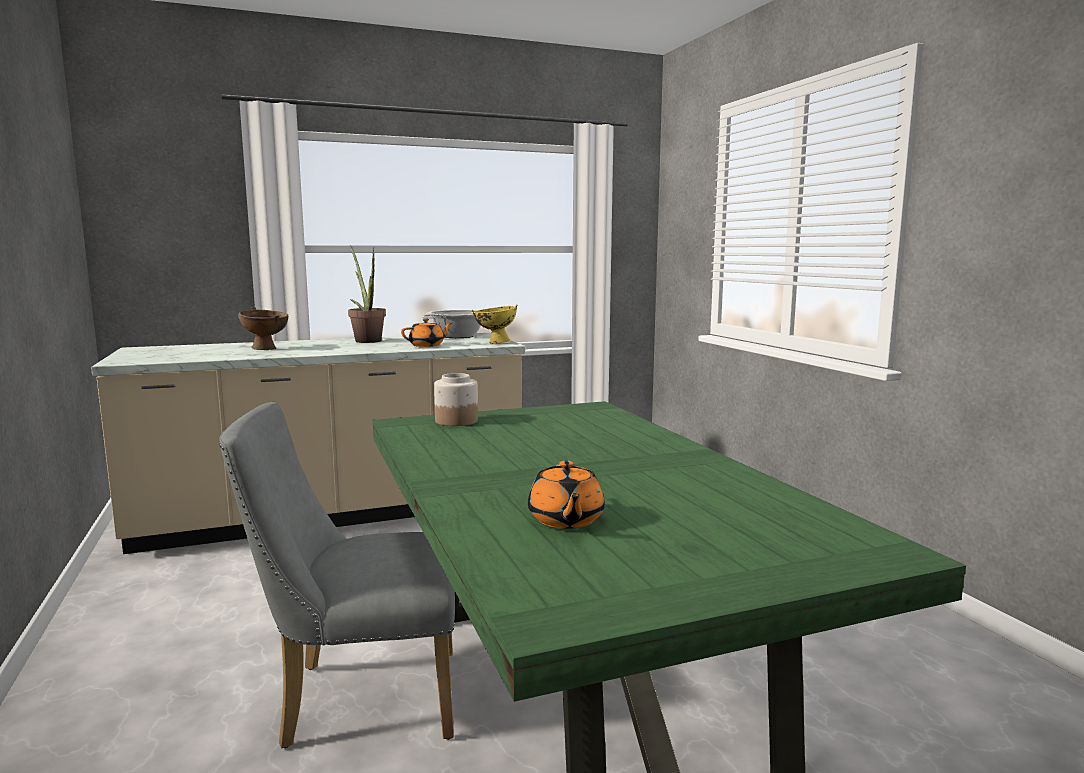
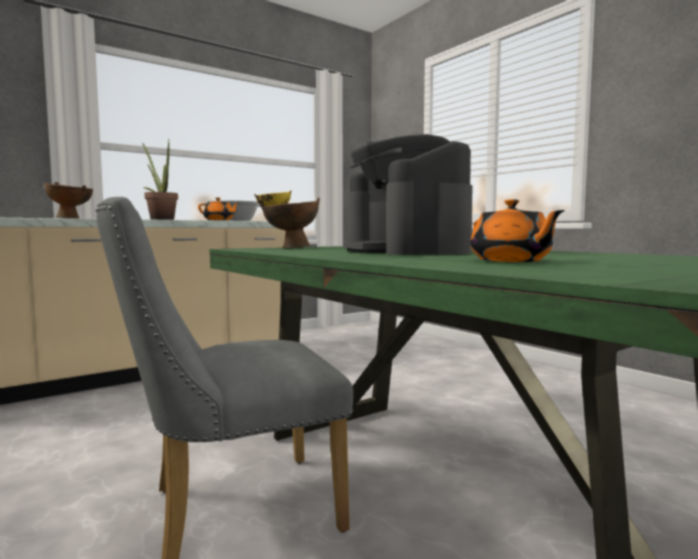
camera: 15 degrees left, 5 degrees down
(456, 421) = (290, 248): jar -> brown bowl
(549, 452) = (405, 251): none -> coffee machine

